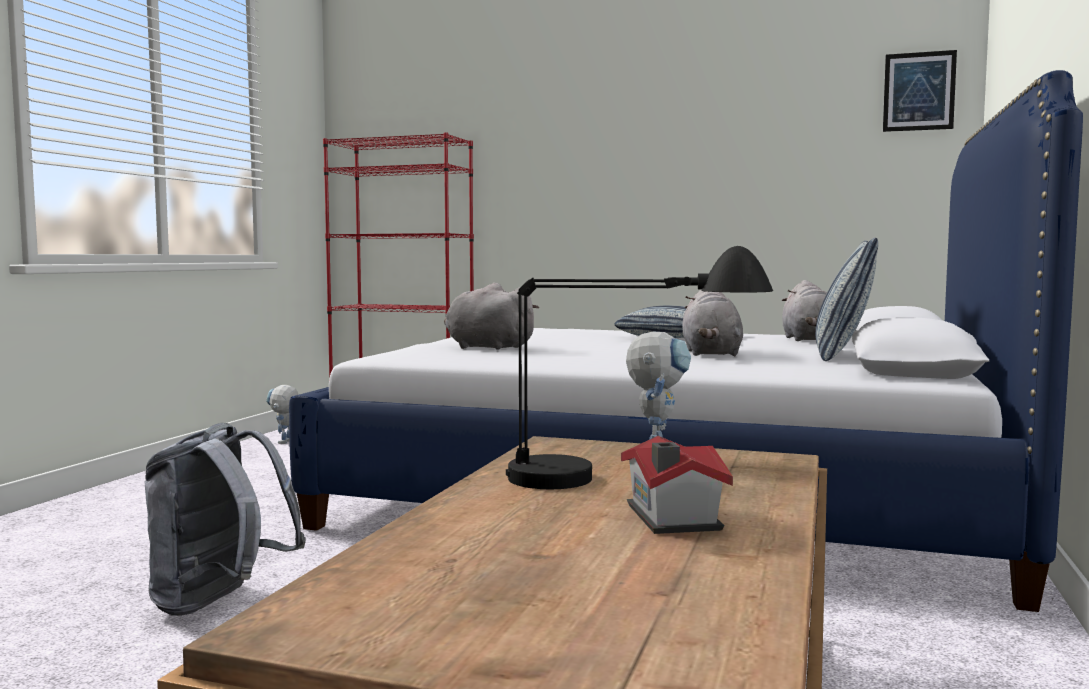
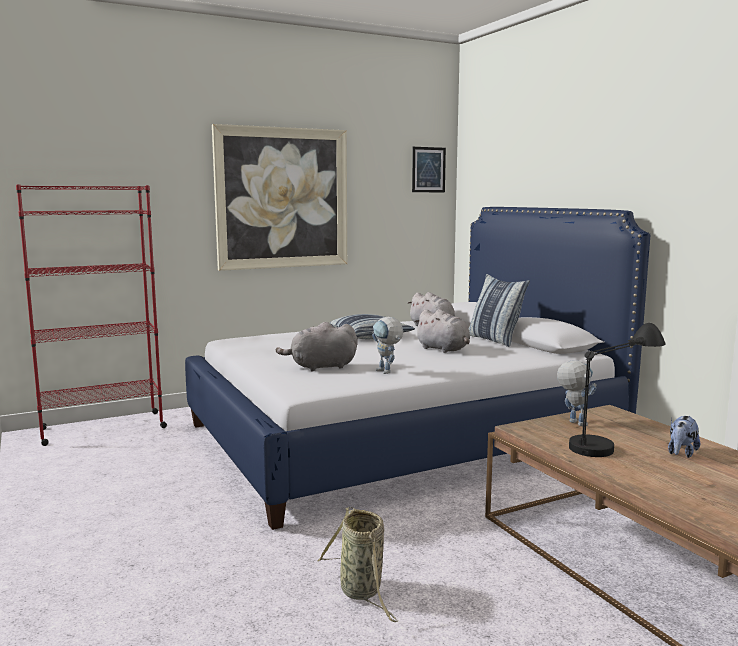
camera: 45 degrees left, 5 degrees up
(219, 603) = (362, 592): grey backpack -> basket
(284, 443) = (48, 472): toy robot -> toy robot (387, 372)
(655, 150) = (282, 198): none -> picture
(670, 518) = (681, 453): toy house -> plush toy

